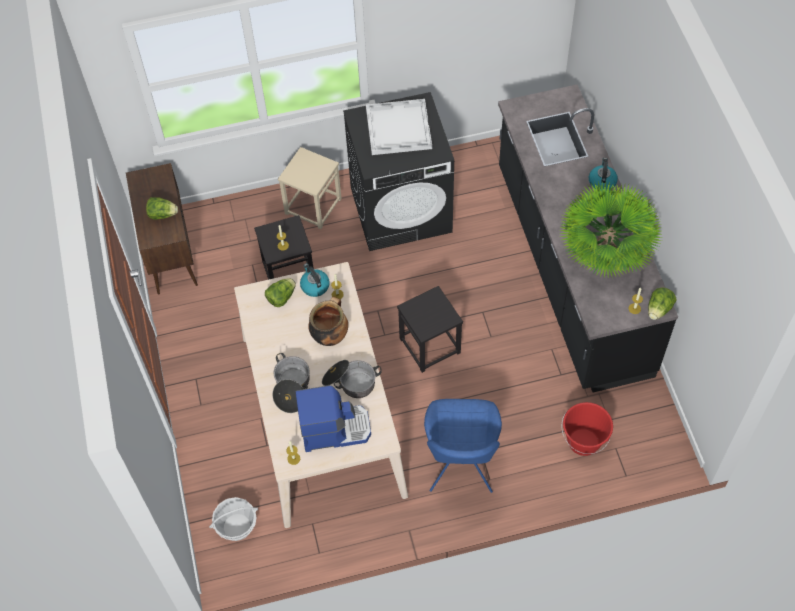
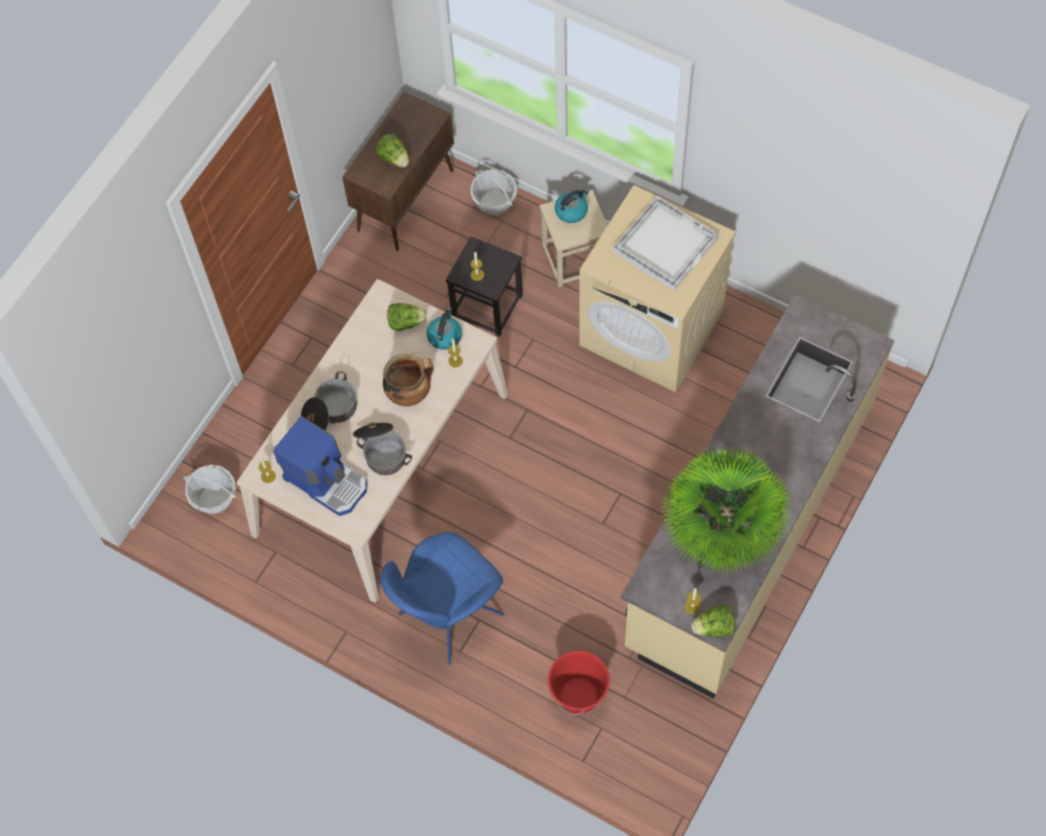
camera: 45 degrees right, 5 degrees up
(229, 212) = (494, 203): none -> basket
(401, 209) = (652, 329): black washing machine -> beige washing machine
(430, 345) = (539, 483): black stool -> none
(571, 270) = (748, 526): black counter -> beige counter
(602, 181) = (803, 458): kettle -> kettle (571, 211)

